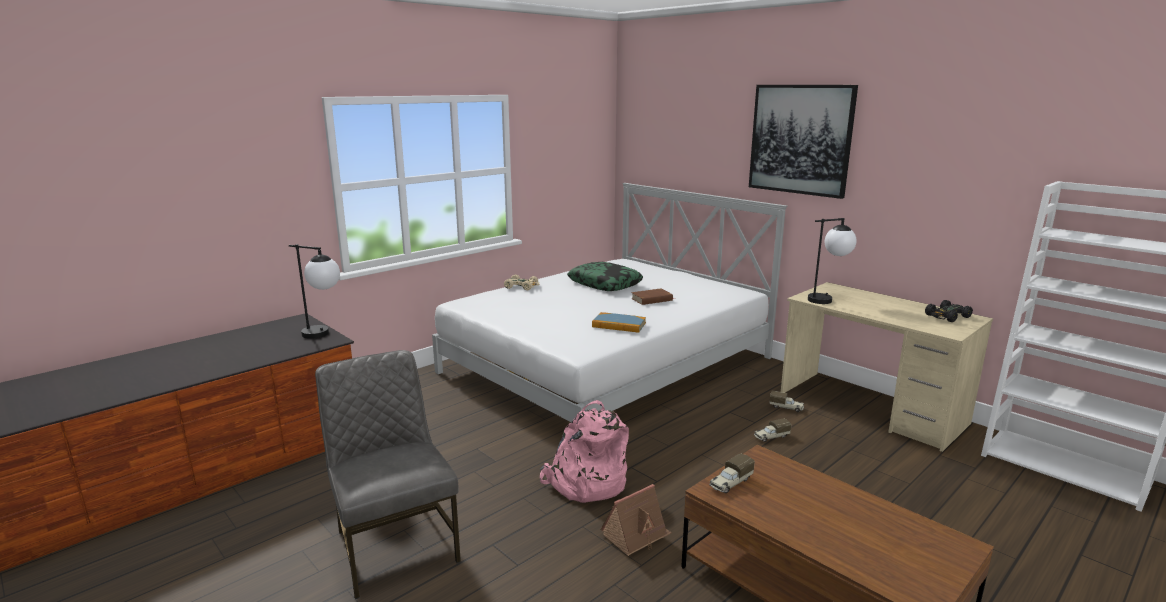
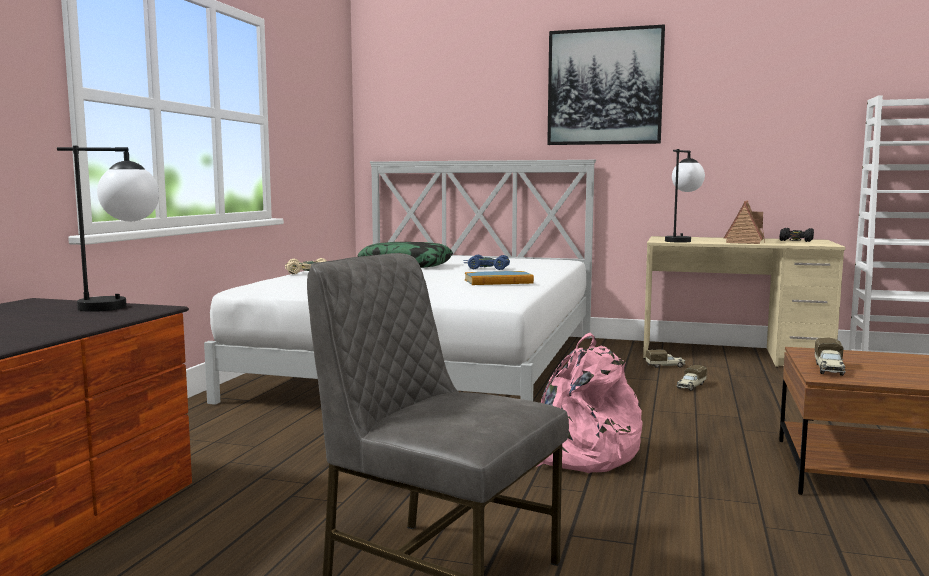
camera: 30 degrees left, 10 degrees down
(636, 535) = (709, 482): toy house -> toy house (743, 242)
(652, 299) = (487, 268): brown book -> blue toy car

